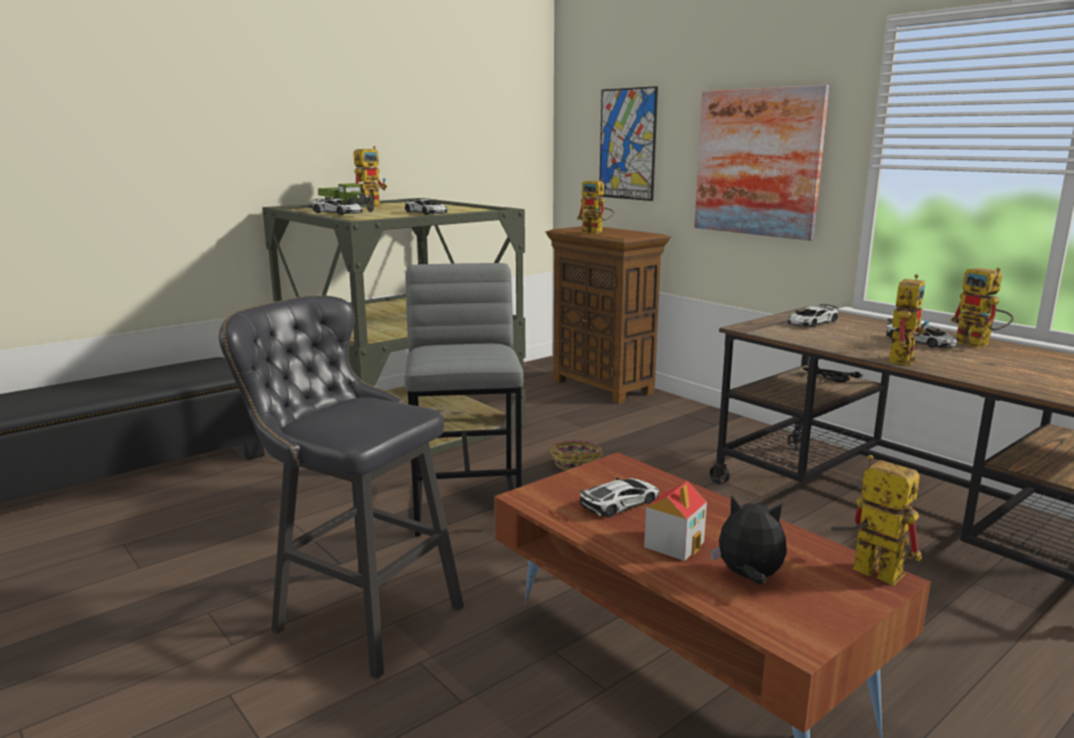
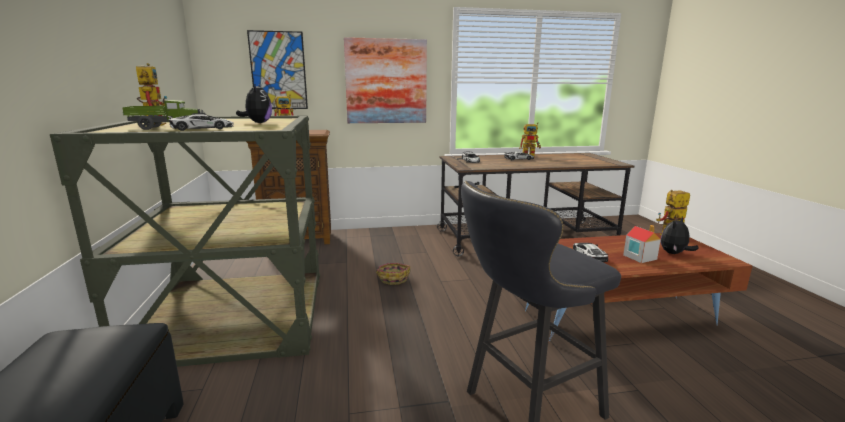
camera: 60 degrees left, 0 degrees up
(426, 213) = (258, 123): toy car -> plush toy
(466, 504) = (407, 326): grey stool -> none
(900, 358) = (540, 165): toy robot -> none

